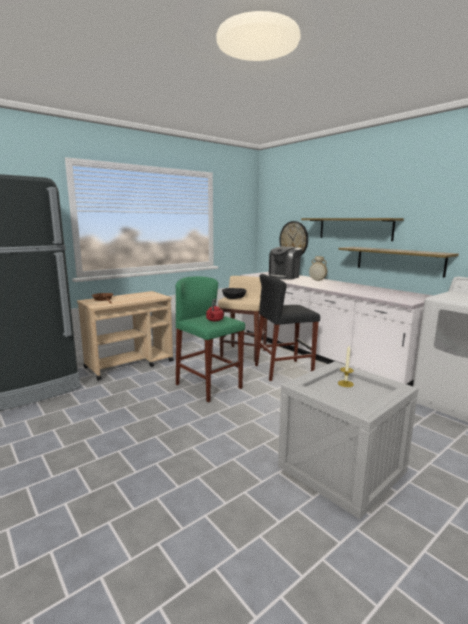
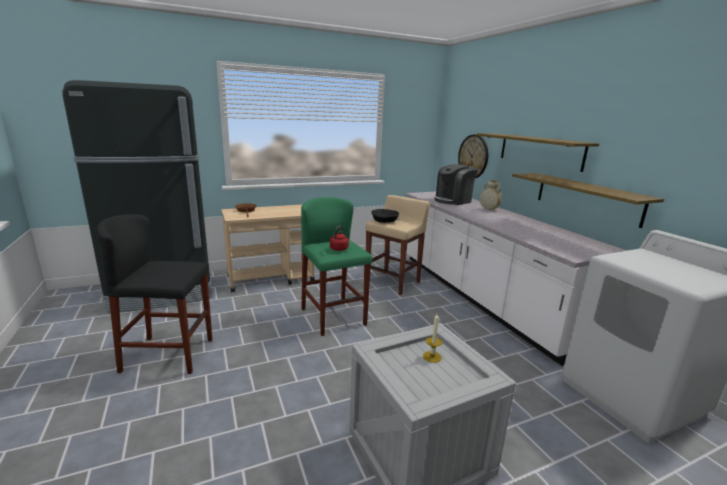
camera: 15 degrees right, 5 degrees up
(283, 370) = (425, 310): black stool -> black stool (168, 355)

